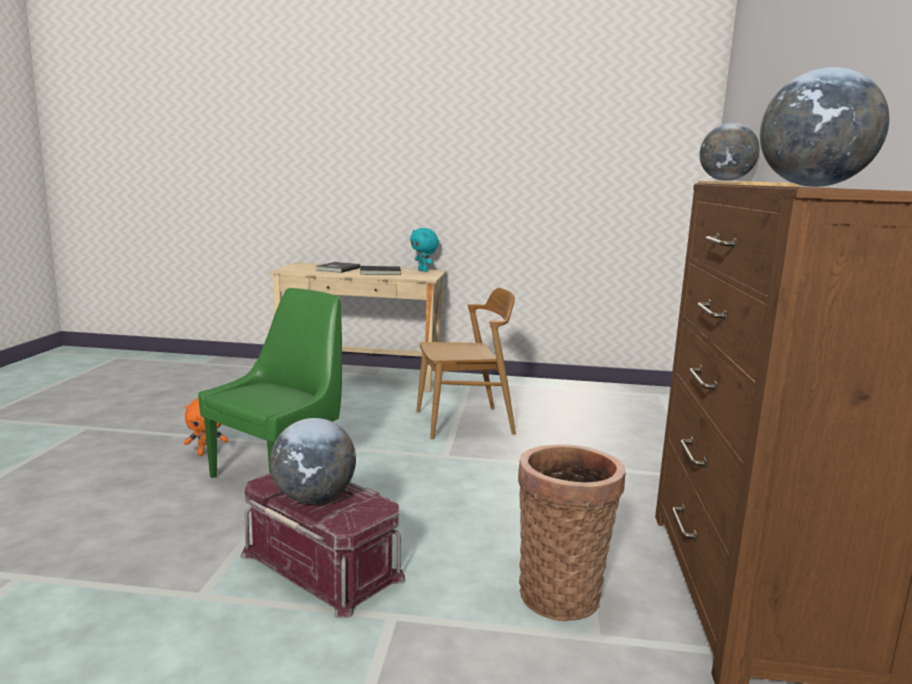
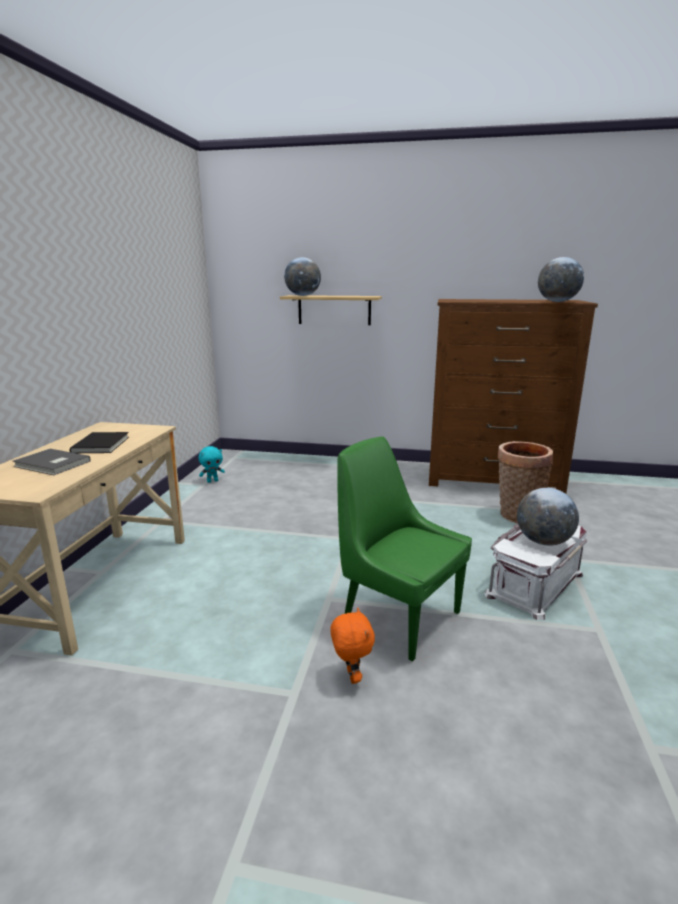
camera: 85 degrees left, 5 degrees up
(323, 565) = (533, 583): red storage box -> white storage box
(423, 271) = (102, 429): turquoise plush toy -> turquoise plush toy (212, 481)
(464, 423) = (278, 528): brown chair -> none

